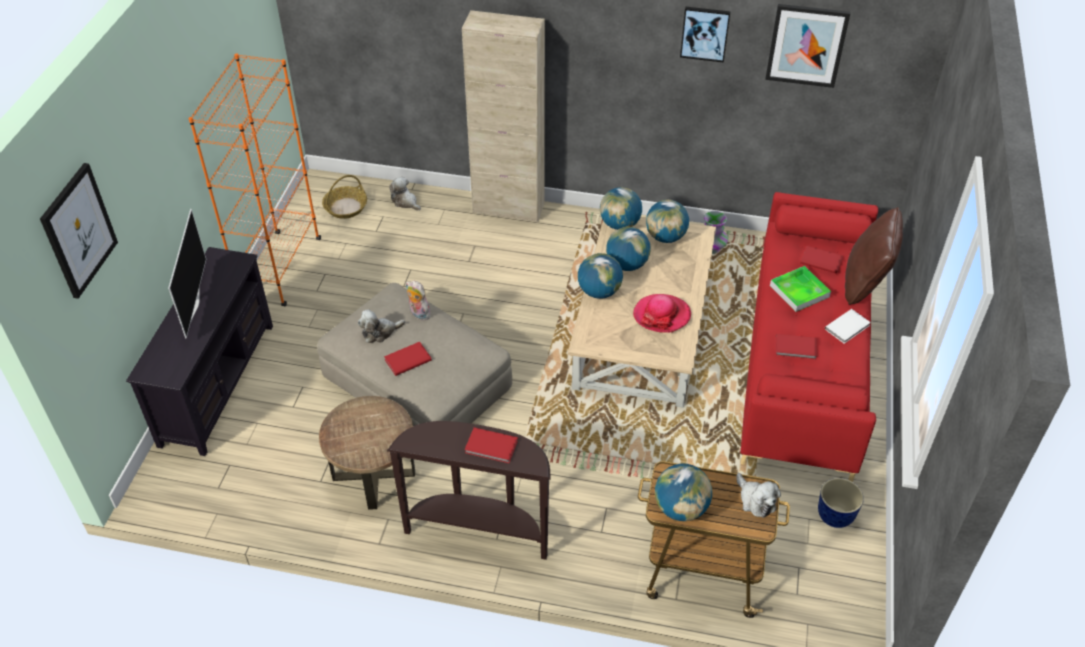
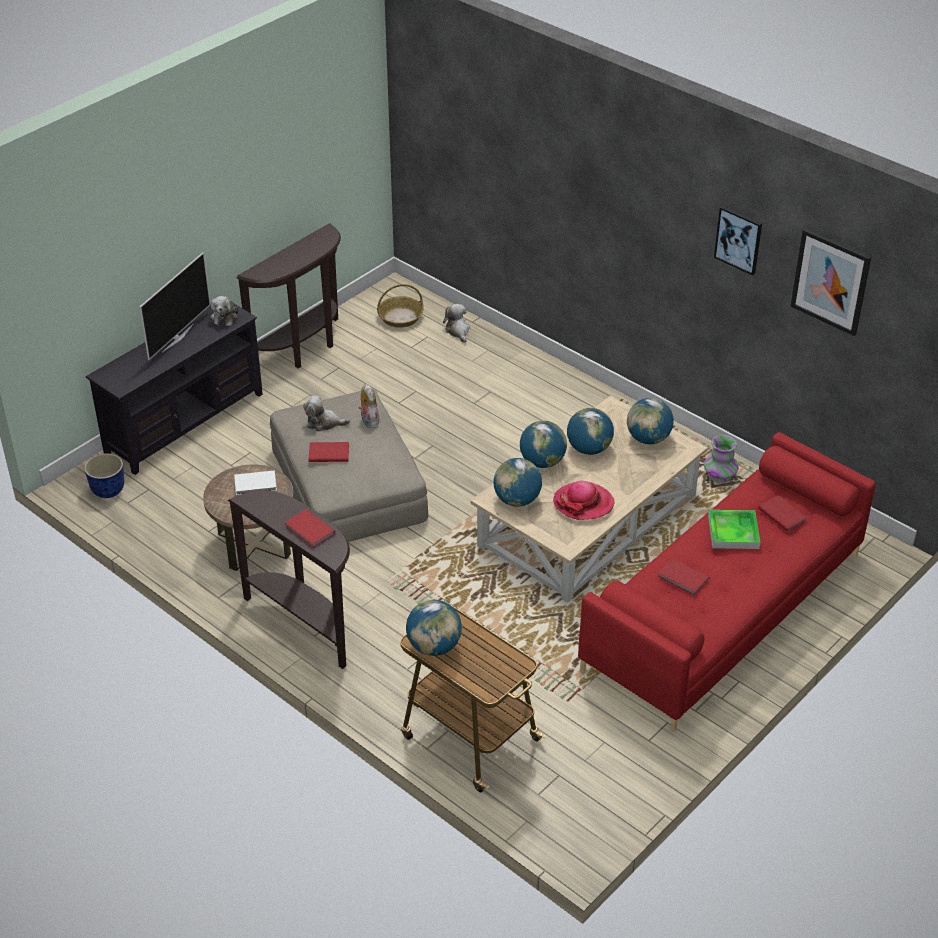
camera: 30 degrees right, 5 degrees down
(78, 230) = (73, 228): picture -> none
(280, 269) = (304, 349): orange bookcase -> brown console table
(508, 208) = (549, 370): beige cabinet -> none
(619, 224) = (613, 412): globe -> globe (517, 500)
(755, 500) = (504, 669): plush toy -> plush toy (224, 316)
(835, 517) = (631, 751): planter -> planter (108, 491)
(848, 327) = (752, 581): white book -> white book (256, 484)
(865, 283) = (809, 551): brown pillow -> none

